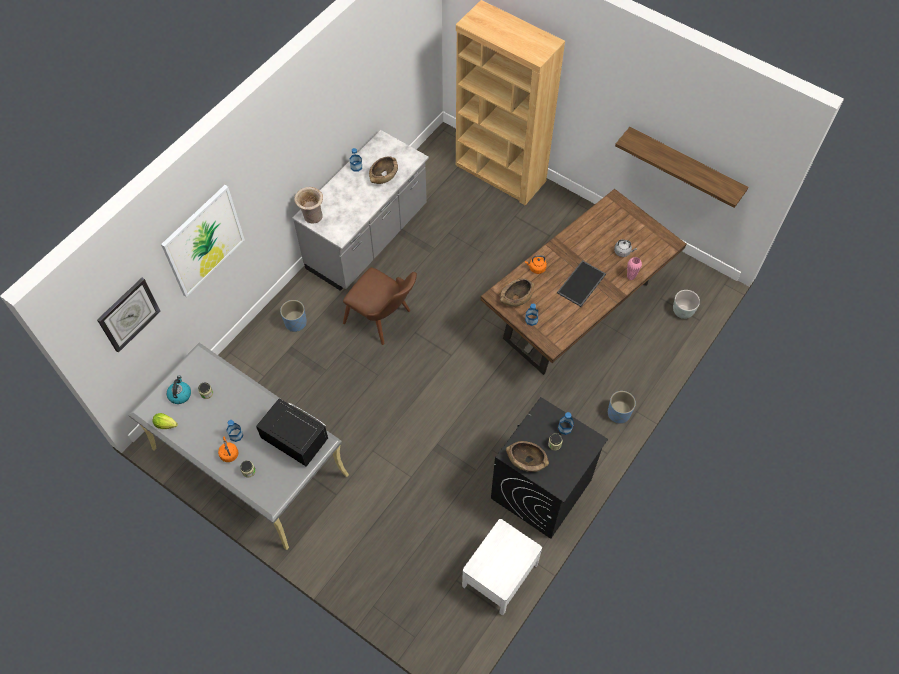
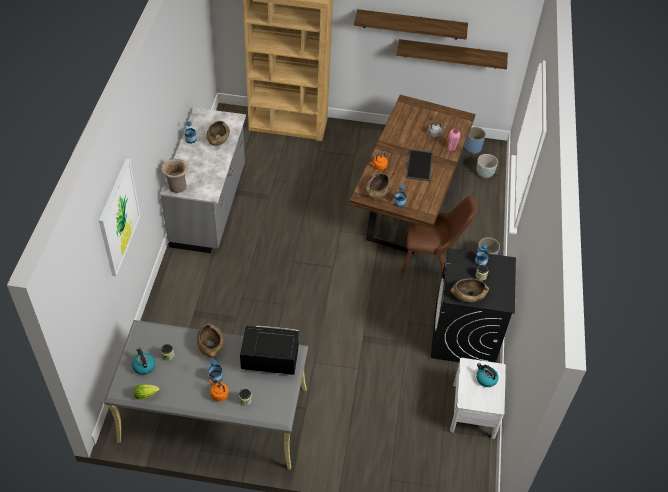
camera: 30 degrees left, 10 degrees down
(128, 314) = (86, 297): wall clock -> none
(250, 400) = (210, 345): none -> brown bowl
(295, 322) = (187, 291): blue planter -> blue planter (472, 148)
(384, 320) = (262, 261): brown chair -> brown chair (431, 258)
(511, 554) = (485, 379): none -> kettle
(644, 116) = (411, 24): none -> shelf

